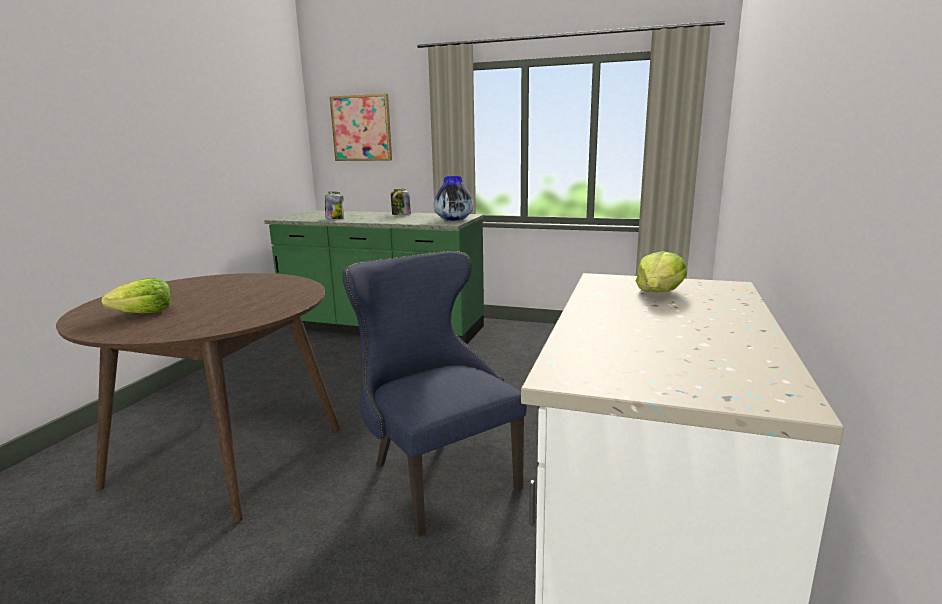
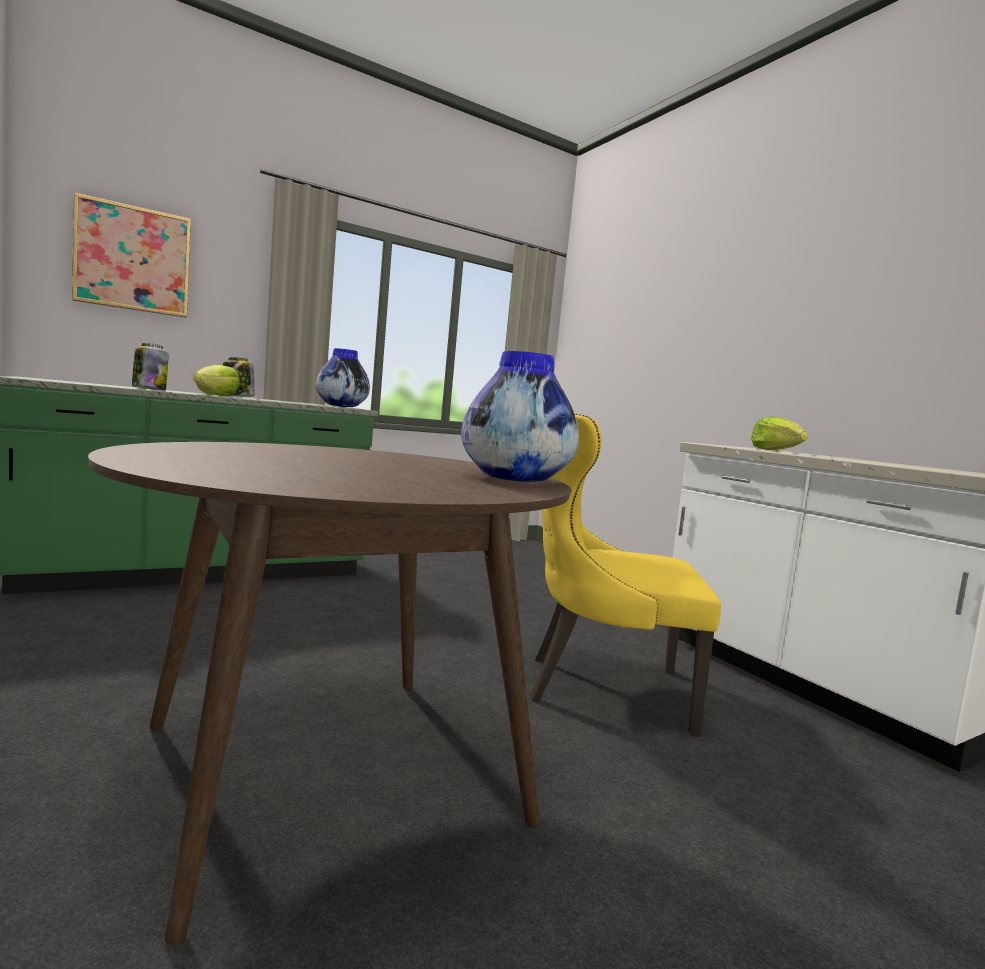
camera: 50 degrees left, 10 degrees down
(144, 313) = (341, 475): lettuce -> lettuce (216, 395)
(237, 320) = (516, 479): none -> vase
(437, 476) = (600, 687): blue chair -> yellow chair

